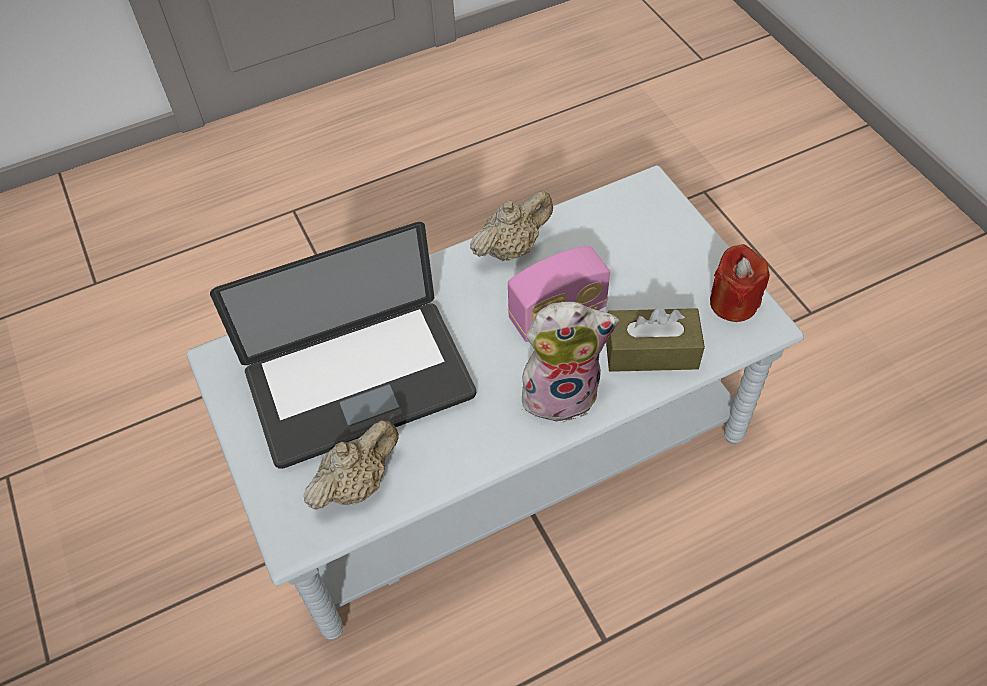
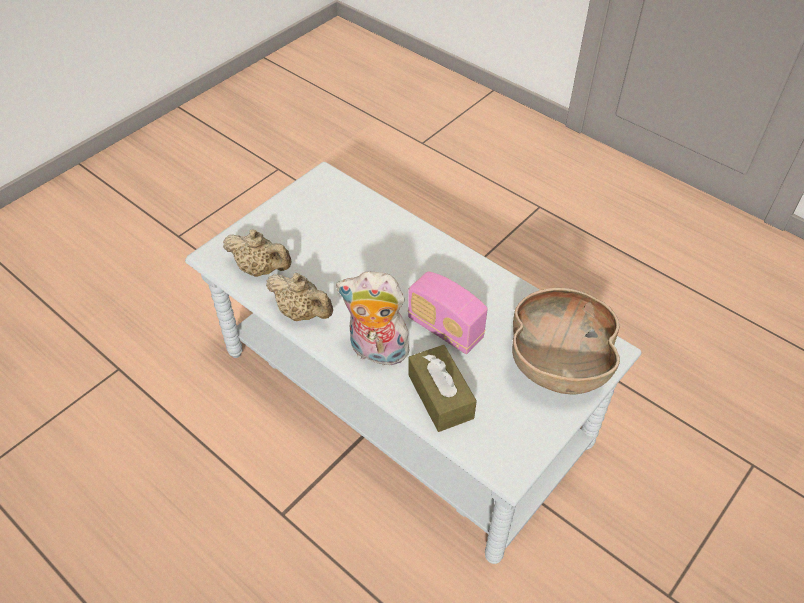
camera: 65 degrees right, 5 degrees down
(360, 384) = (334, 244): laptop -> none
(511, 248) = (492, 284): beige teapot -> beige teapot (302, 313)
(561, 392) = (376, 352): plush toy -> plush toy turned 135 degrees clockwise
(647, 234) = (557, 363): none -> brown bowl
(733, 303) = (519, 440): red candle -> none

